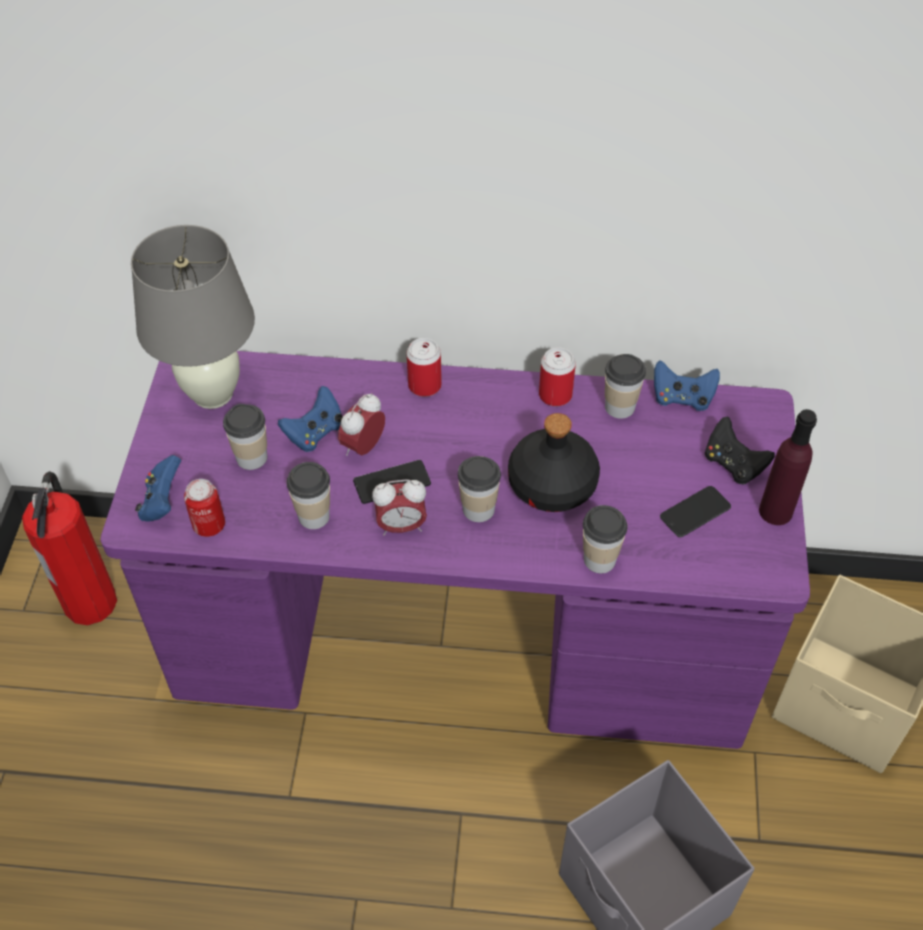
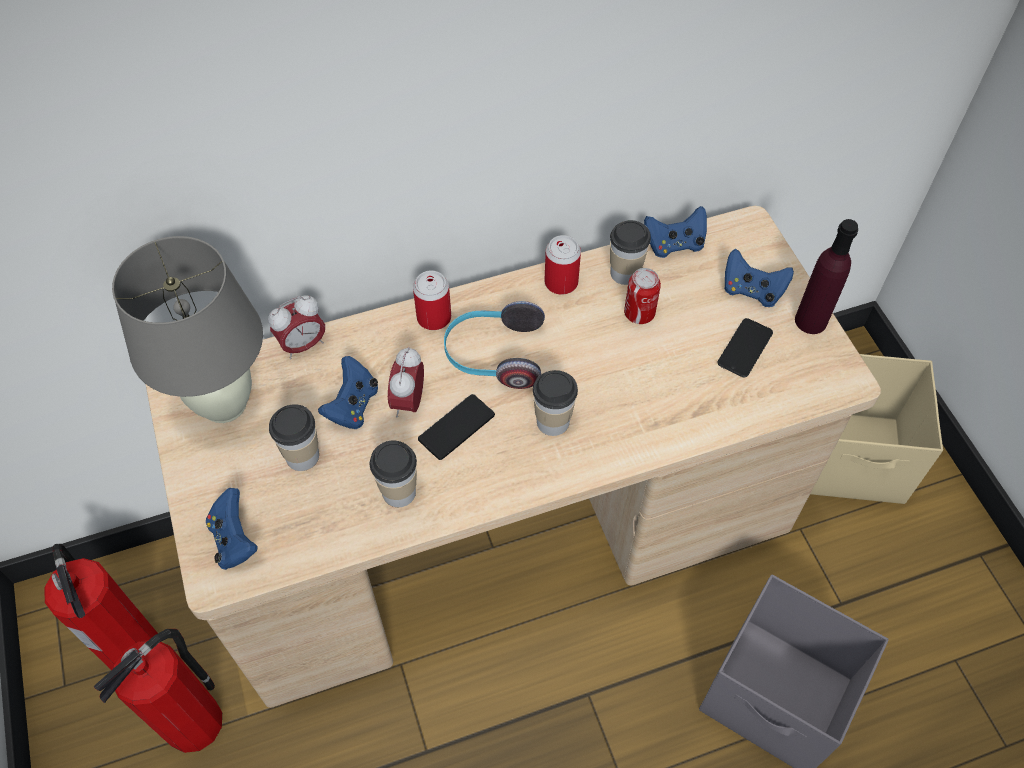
camera: 25 degrees left, 5 degrees up
(109, 685) = (194, 721): none -> fire extinguisher
(209, 525) = (297, 544): can -> can (639, 313)
(401, 526) = (490, 468): alarm clock -> alarm clock (303, 345)
(458, 435) = (493, 355): none -> headphones
(462, 645) = (511, 538): purple desk -> beige desk
(551, 485) = (606, 372): black bottle -> none
(599, 559) = (688, 426): cup -> none
(733, 464) = (752, 291): black game controller -> blue game controller

